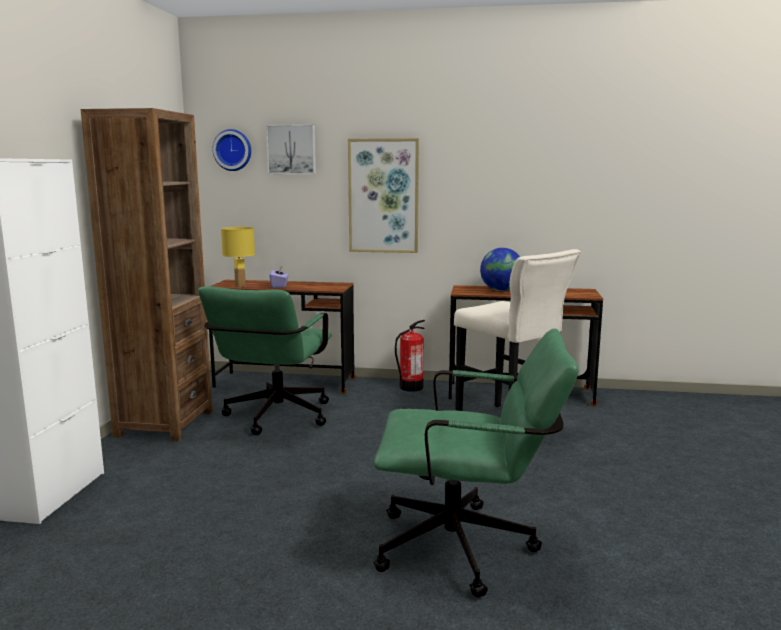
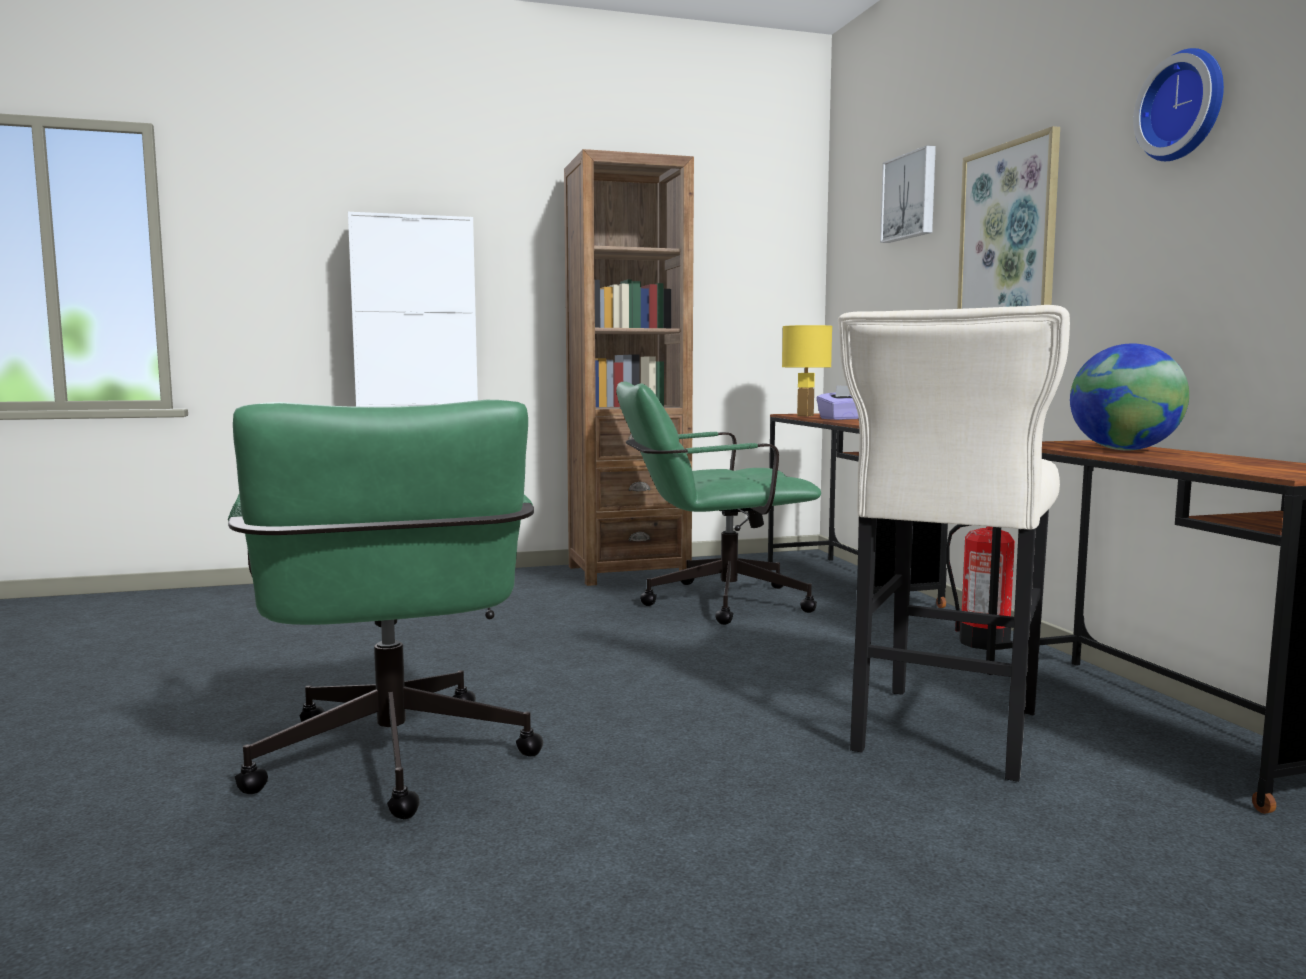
camera: 65 degrees right, 5 degrees down
(233, 150) = (860, 213): wall clock -> wall clock (1185, 106)

